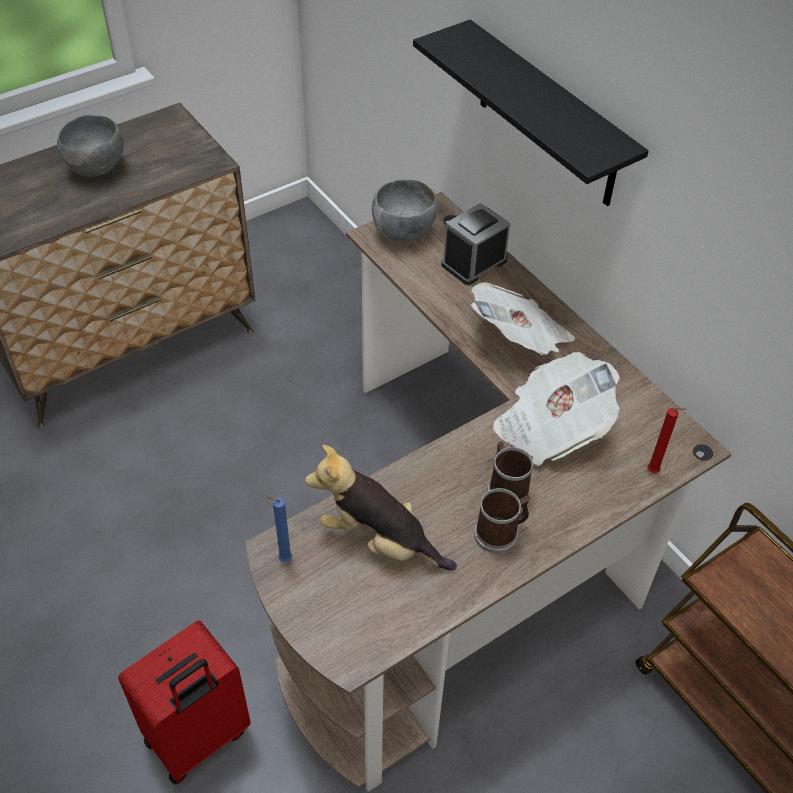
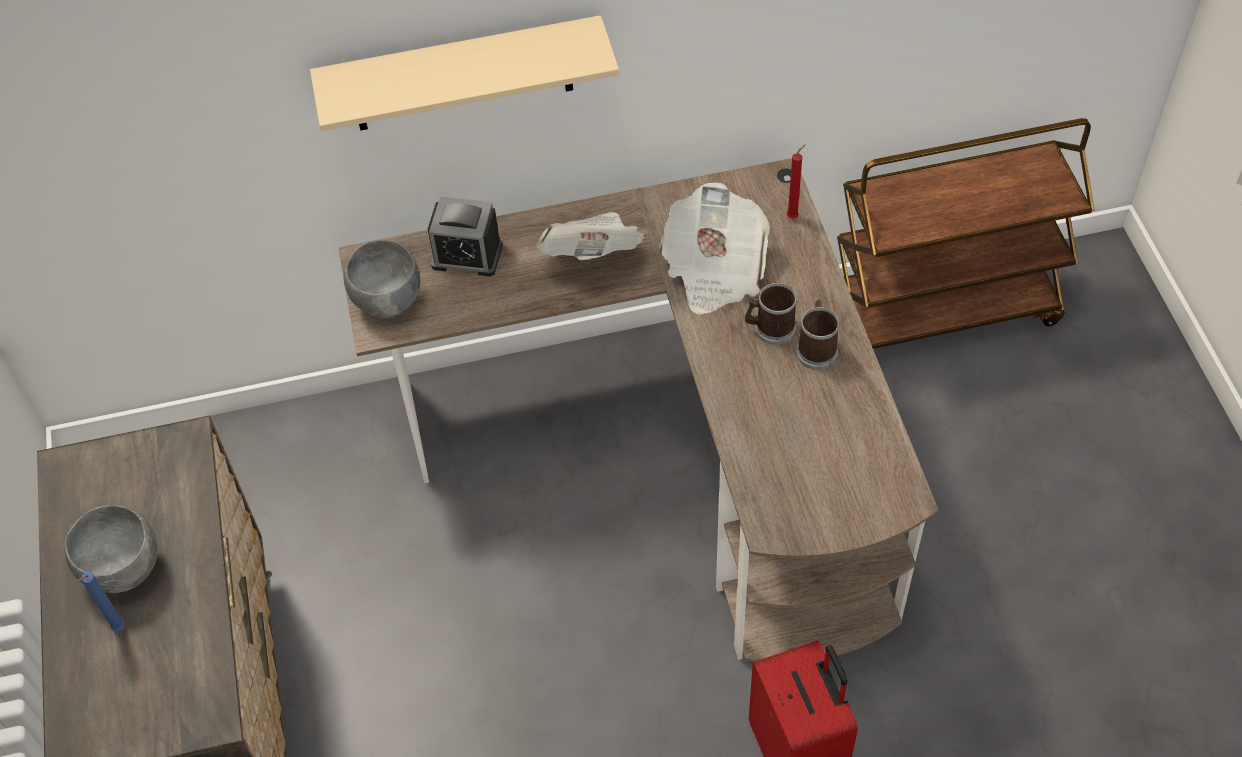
camera: 65 degrees left, 5 degrees up
(283, 559) = (783, 524): blue candle -> blue candle (117, 630)
(379, 540) = (790, 442): plush toy -> none
(474, 262) = (467, 255): alarm clock -> alarm clock turned 60 degrees counterclockwise
(548, 117) = (462, 75): black shelf -> beige shelf

